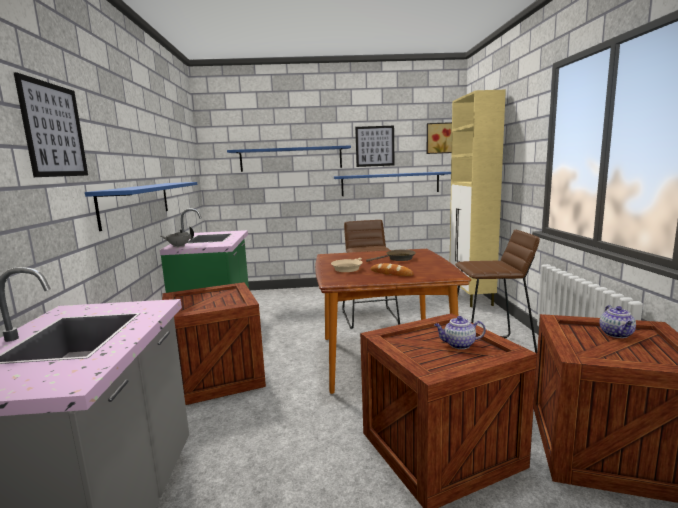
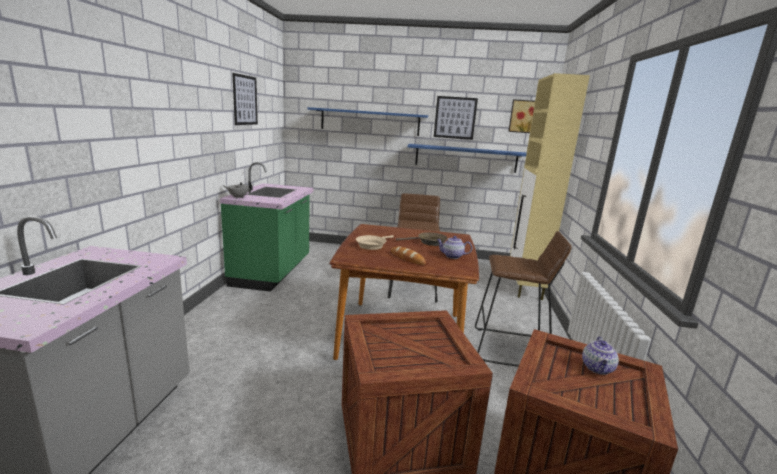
camera: 10 degrees right, 5 degrees up
(54, 130) = (103, 90): picture -> picture (245, 100)
(137, 203) = (197, 155): blue shelf -> none
(215, 376) = (245, 321): crate -> none
(458, 345) = (427, 346): teapot -> teapot (452, 256)

